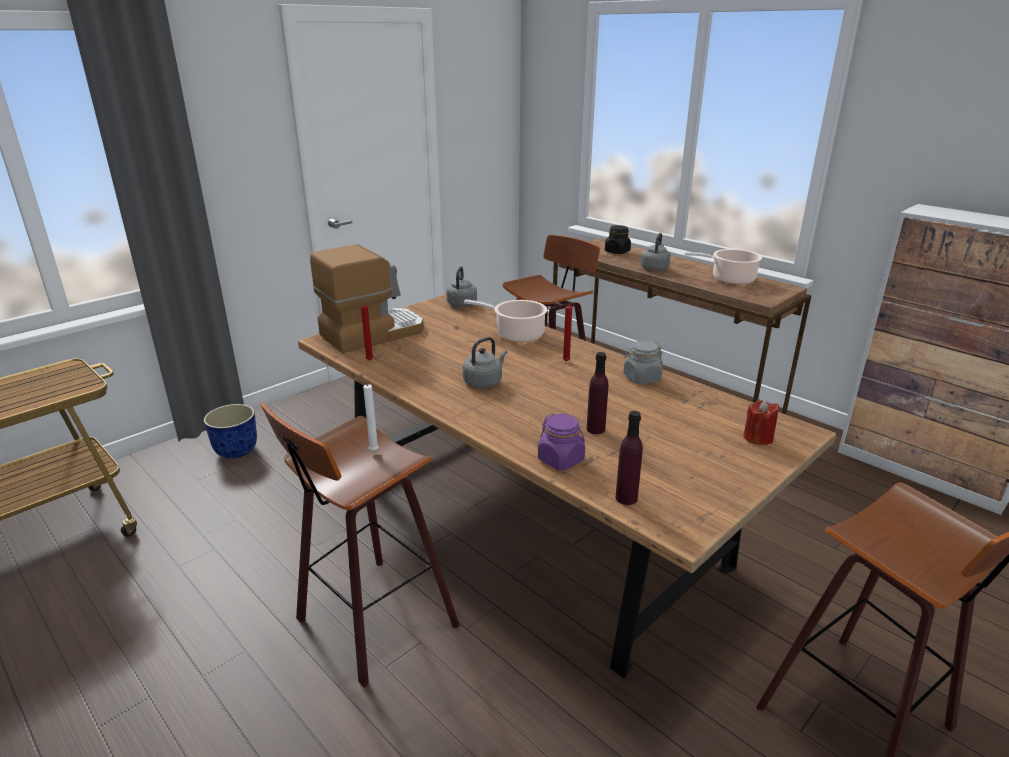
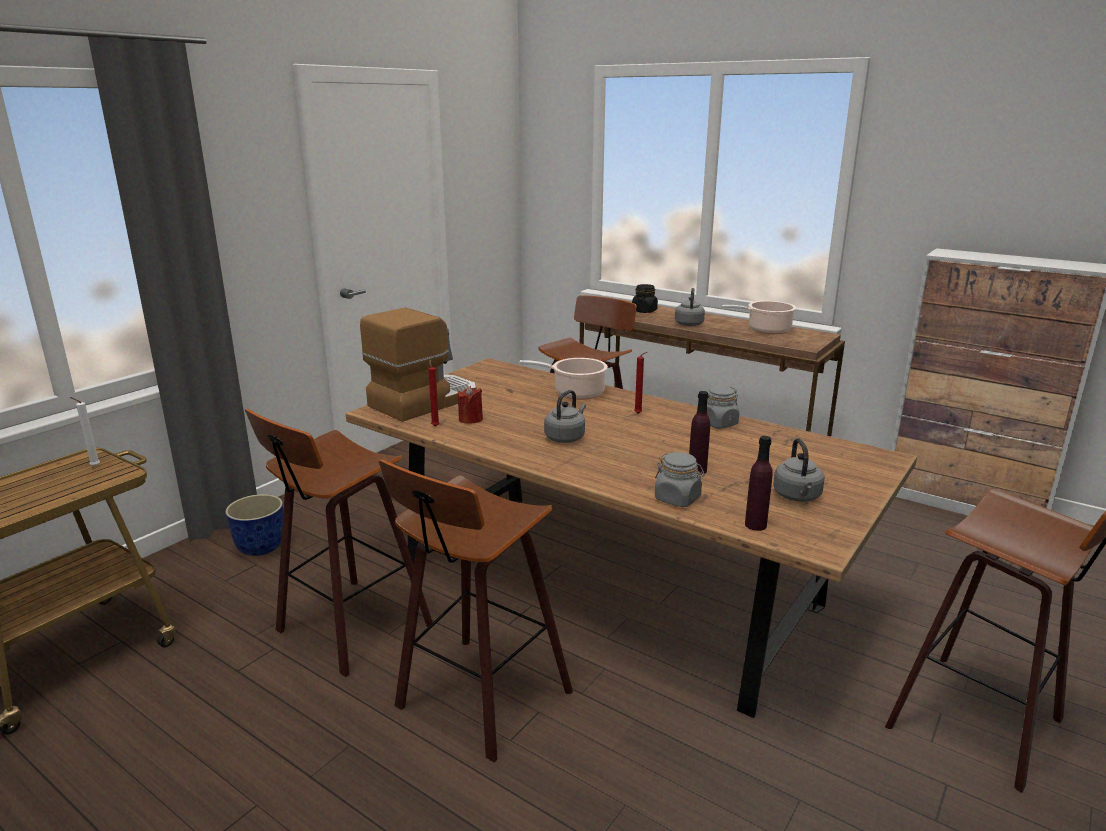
camera: 10 degrees left, 5 degrees down
(283, 537) = (349, 629): none -> stool
(372, 451) = (484, 507): white candle -> white candle (93, 466)
(461, 305) = (504, 369): grey kettle -> grey kettle (797, 497)
(561, 460) = (677, 499): purple jar -> grey jar
(758, 438) = (850, 465): red candle -> red candle (470, 419)

